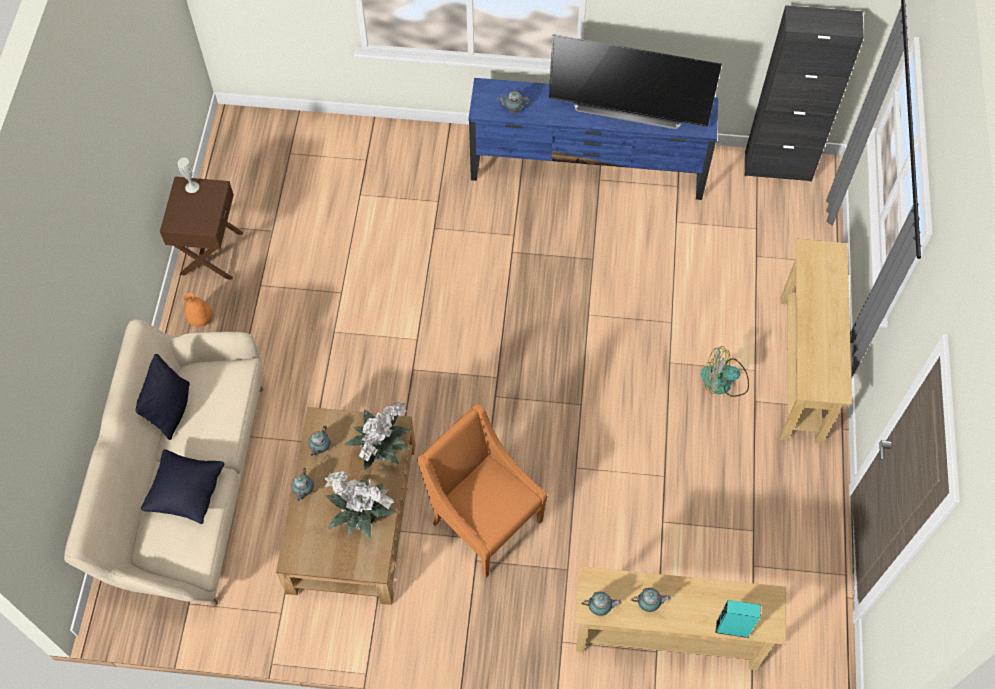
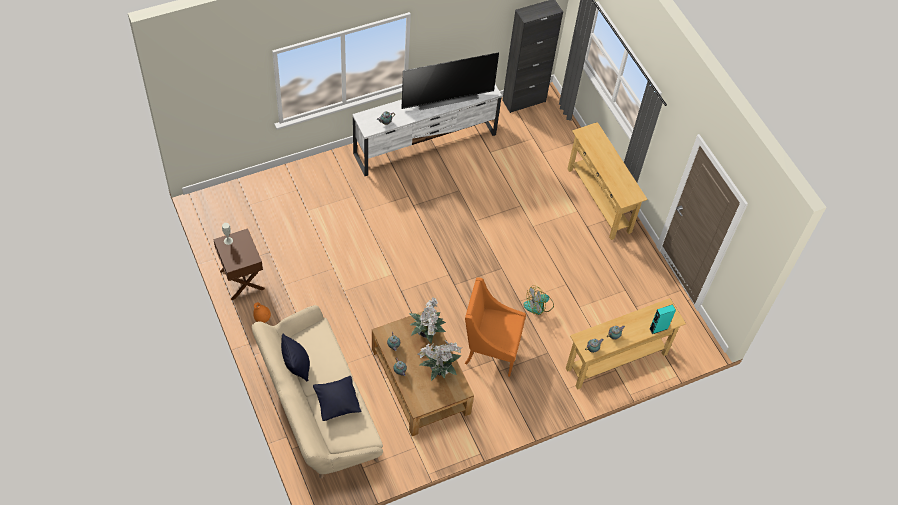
camera: 35 degrees left, 5 degrees down
(588, 170) = (426, 144): blue tv stand -> white tv stand
(724, 381) = (565, 223): fan -> fan (538, 305)

